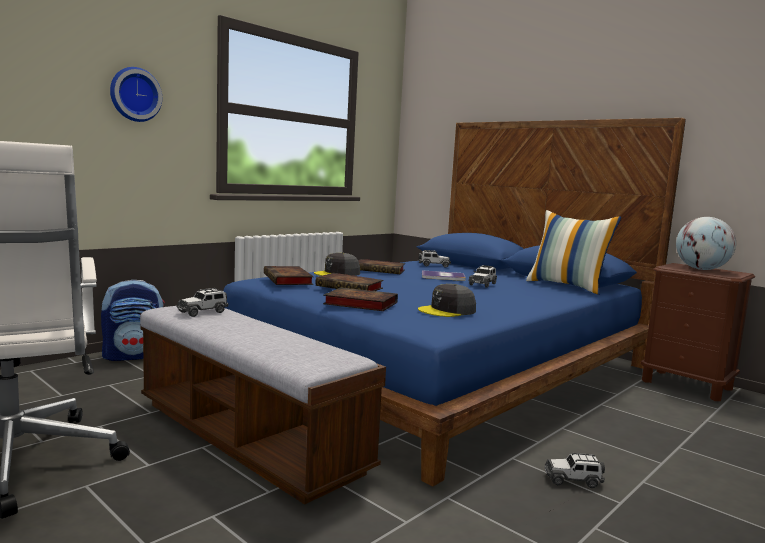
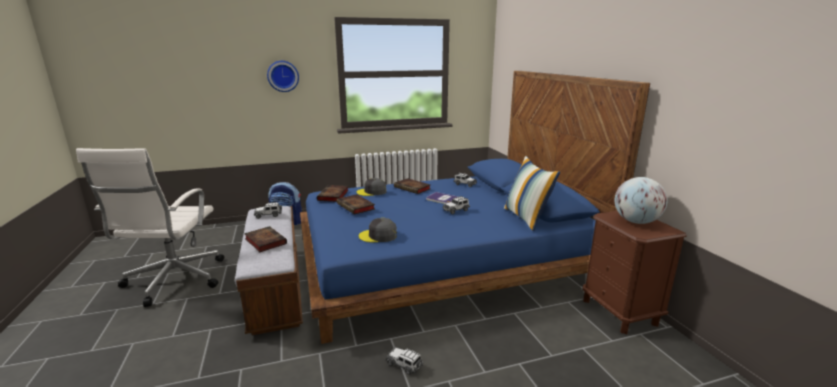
camera: 30 degrees right, 10 degrees up
(358, 304) = (336, 222): book -> book (264, 241)

